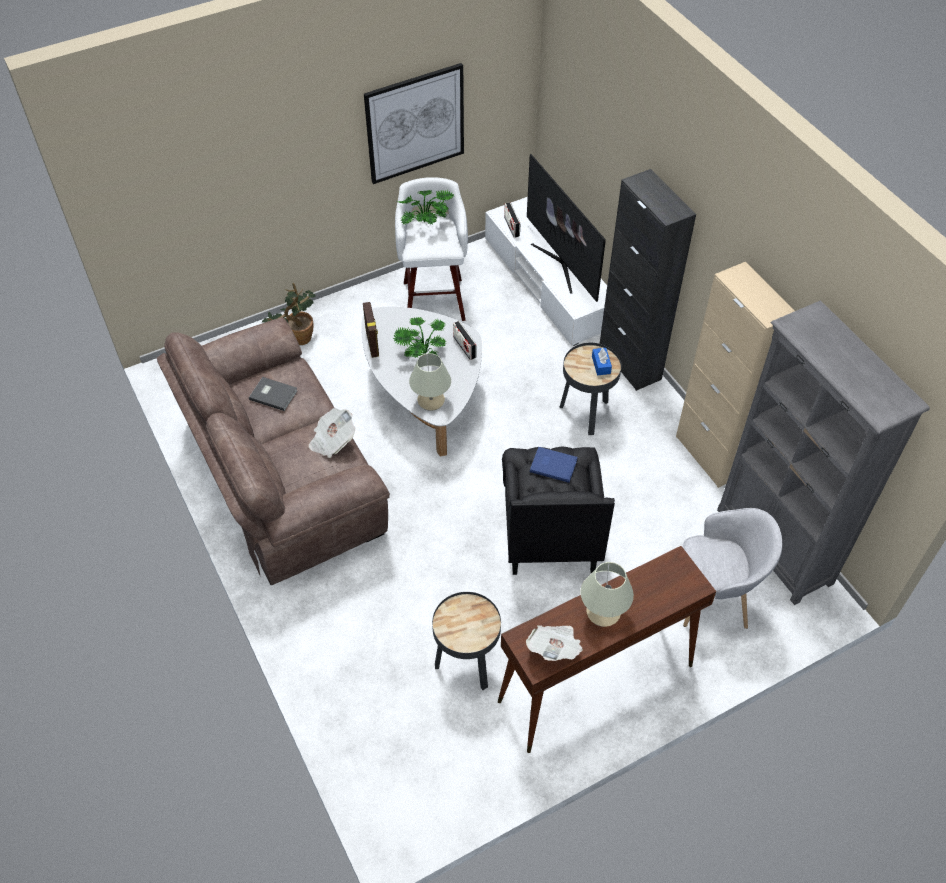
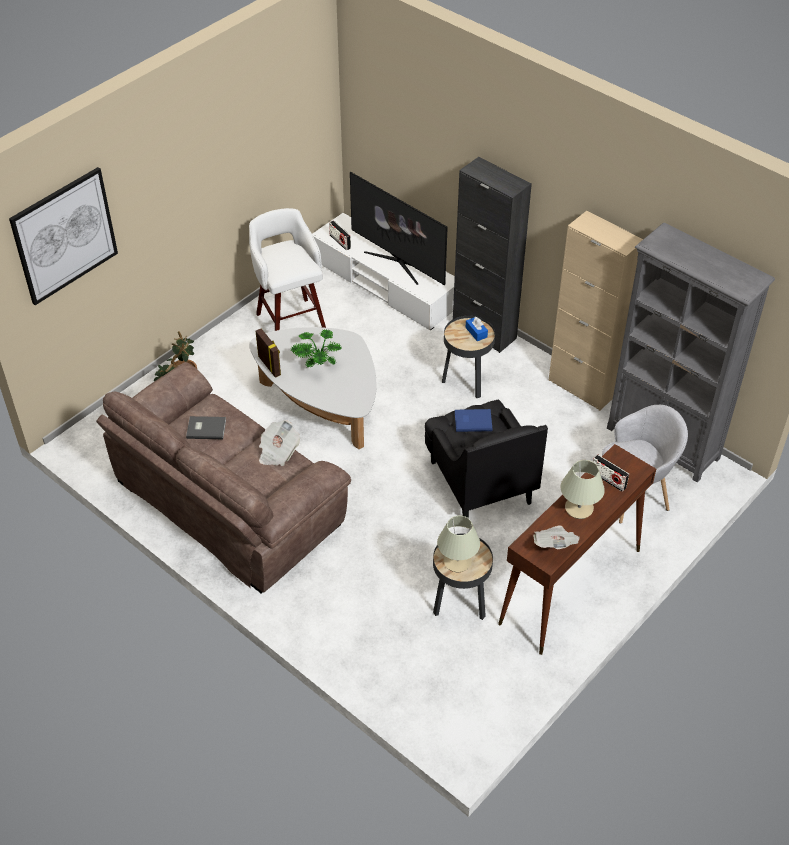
camera: 20 degrees left, 5 degrees down
(415, 123) = (251, 165): picture -> picture (64, 235)
(426, 223) = (278, 252): potted plant -> none
(431, 401) = (344, 399): beige table lamp -> beige table lamp (457, 562)
(464, 347) = (352, 348): radio -> radio (608, 480)

